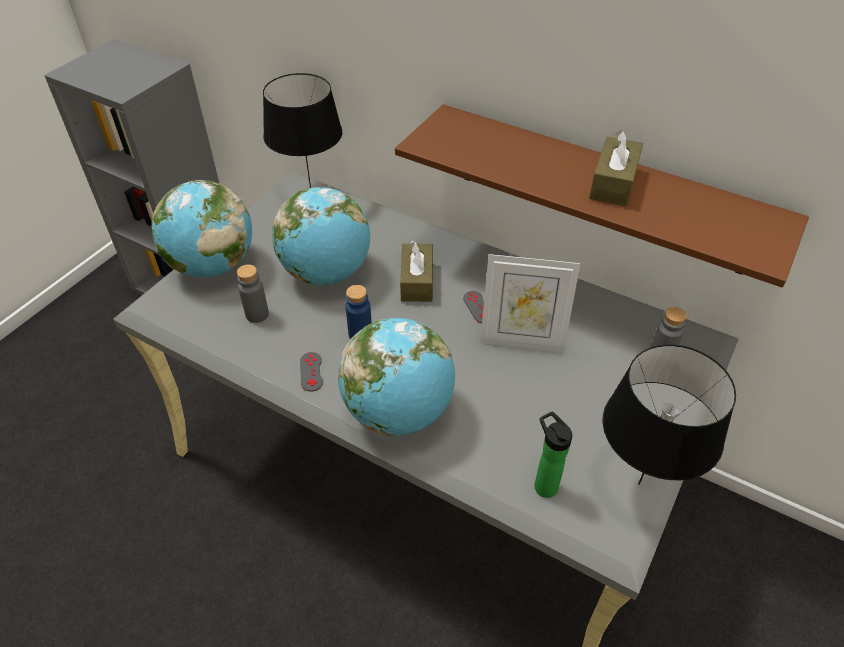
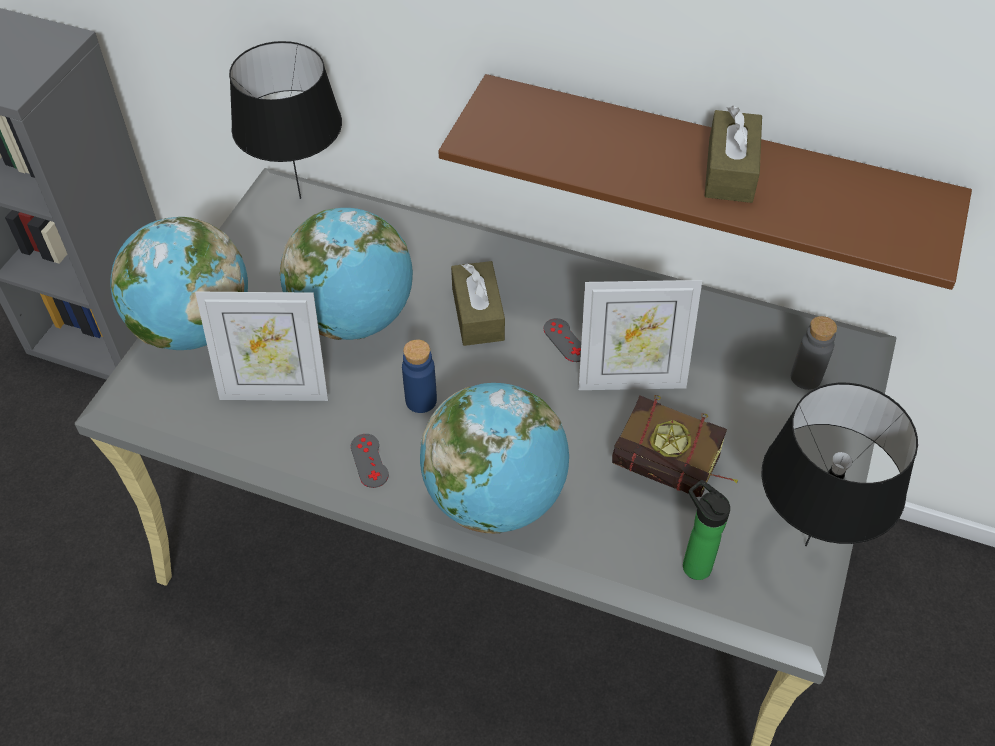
camera: 10 degrees left, 5 degrees up
(257, 314) = (275, 391): grey bottle -> picture frame
(543, 412) = (675, 472): none -> book

